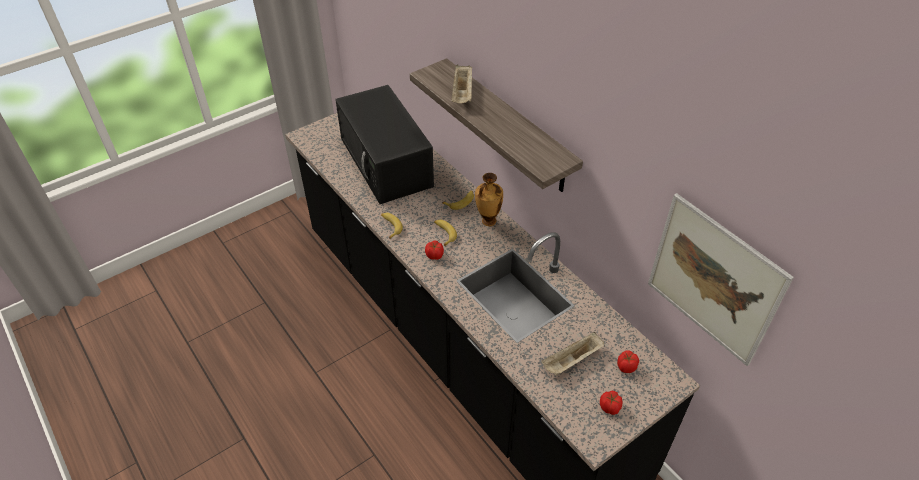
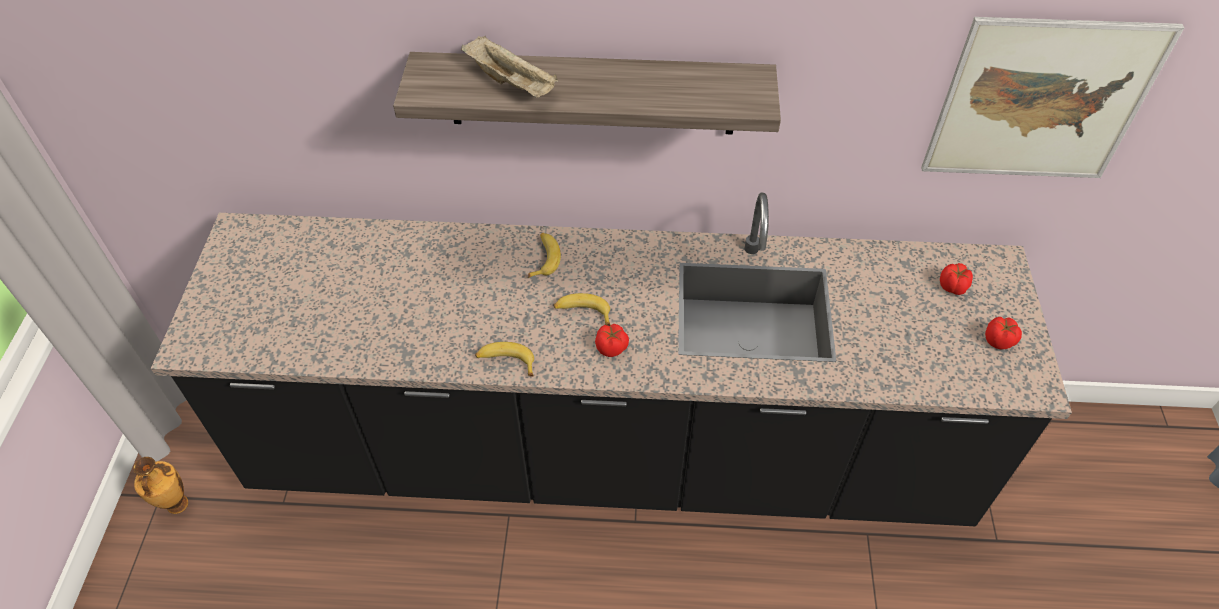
camera: 50 degrees left, 5 degrees up
(387, 163) = (376, 285): black microwave -> none
(488, 221) = (608, 254): vase -> vase (176, 506)
(572, 361) = (906, 328): beige tray -> none

